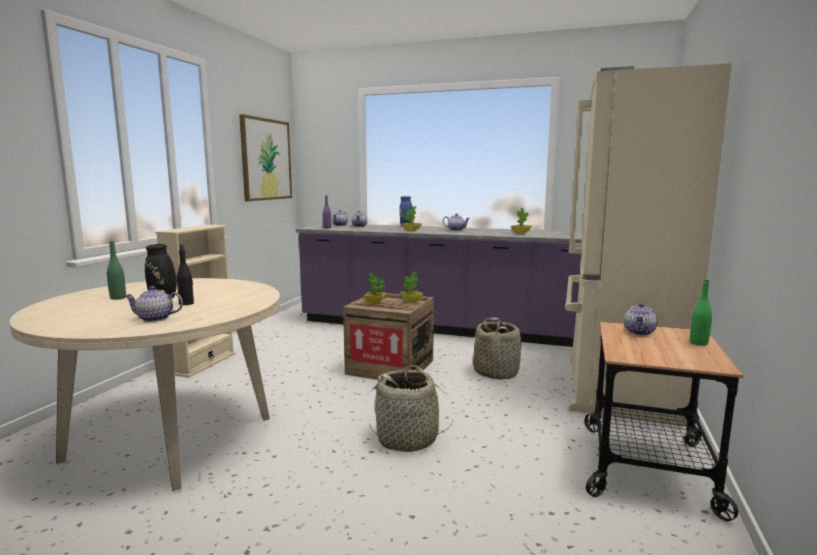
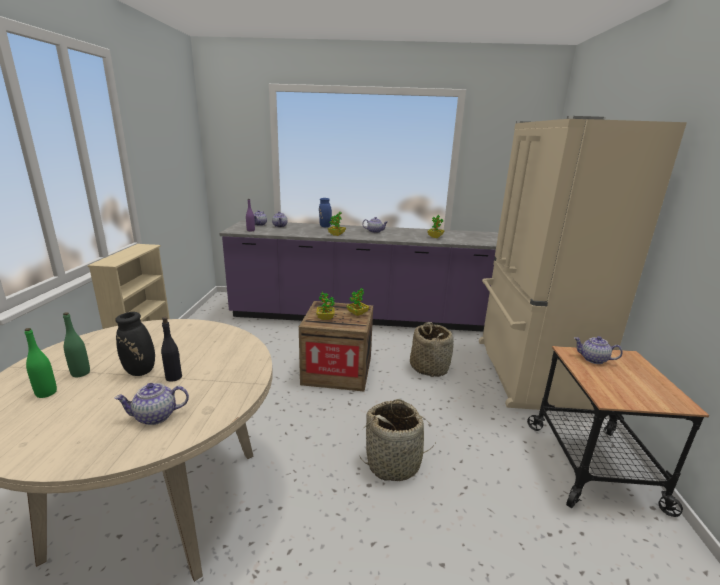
camera: 15 degrees left, 10 degrees up
(266, 159) = (178, 158): picture -> none
(639, 332) = (593, 359): teapot -> teapot turned 105 degrees clockwise
(698, 343) = (646, 371): green bottle -> green bottle (46, 393)

